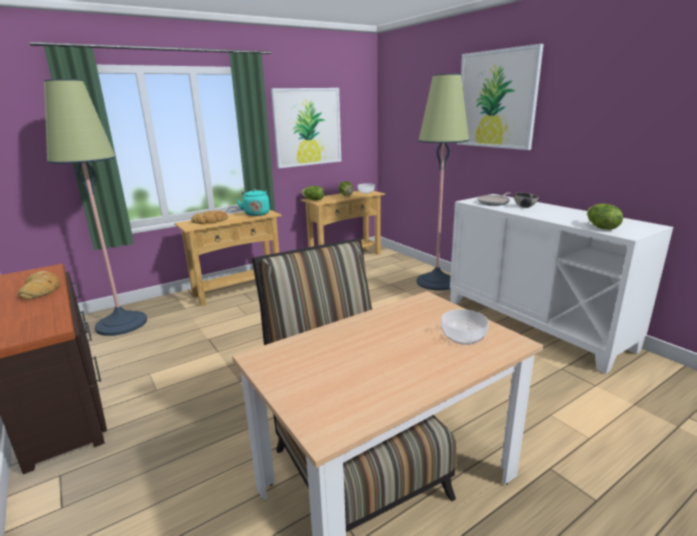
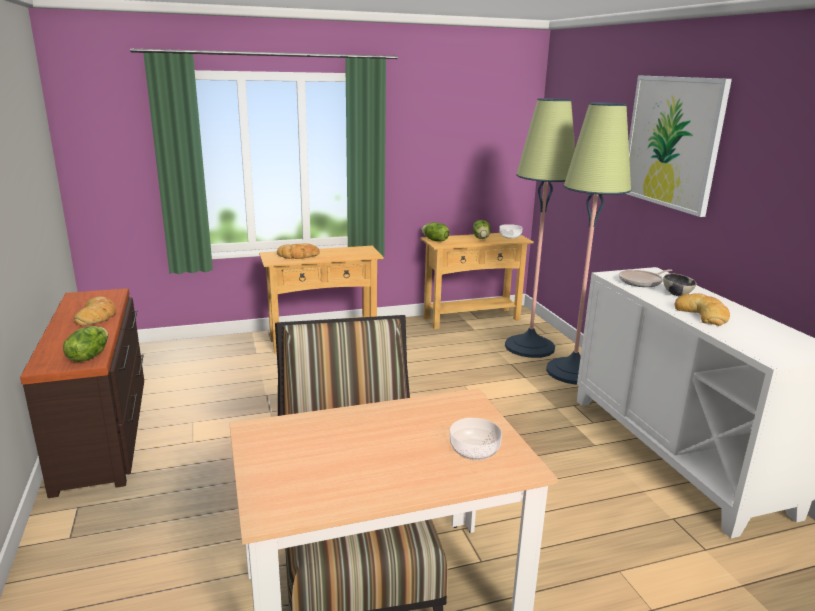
camera: 15 degrees right, 0 degrees up
(121, 324) = (185, 360): floor lamp -> floor lamp (529, 347)
(256, 213) = (355, 252): turquoise kettle -> none
(307, 127) = (439, 148): picture -> none
(554, 216) = (702, 314): none -> bread
(601, 227) = (748, 342): lettuce -> lettuce (88, 356)

